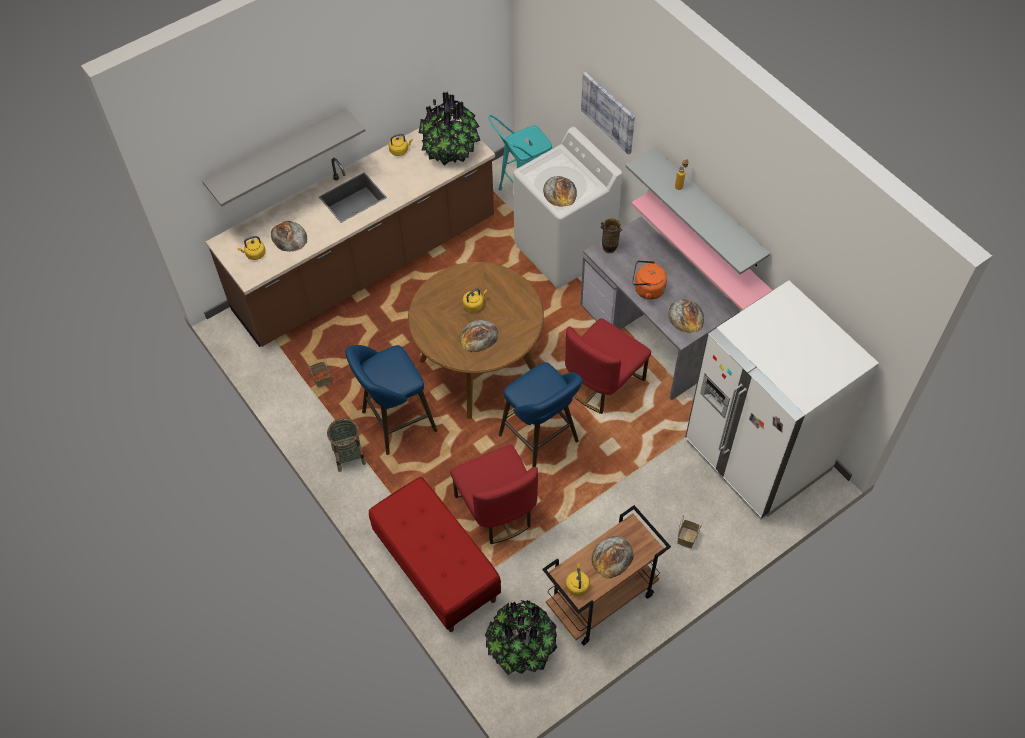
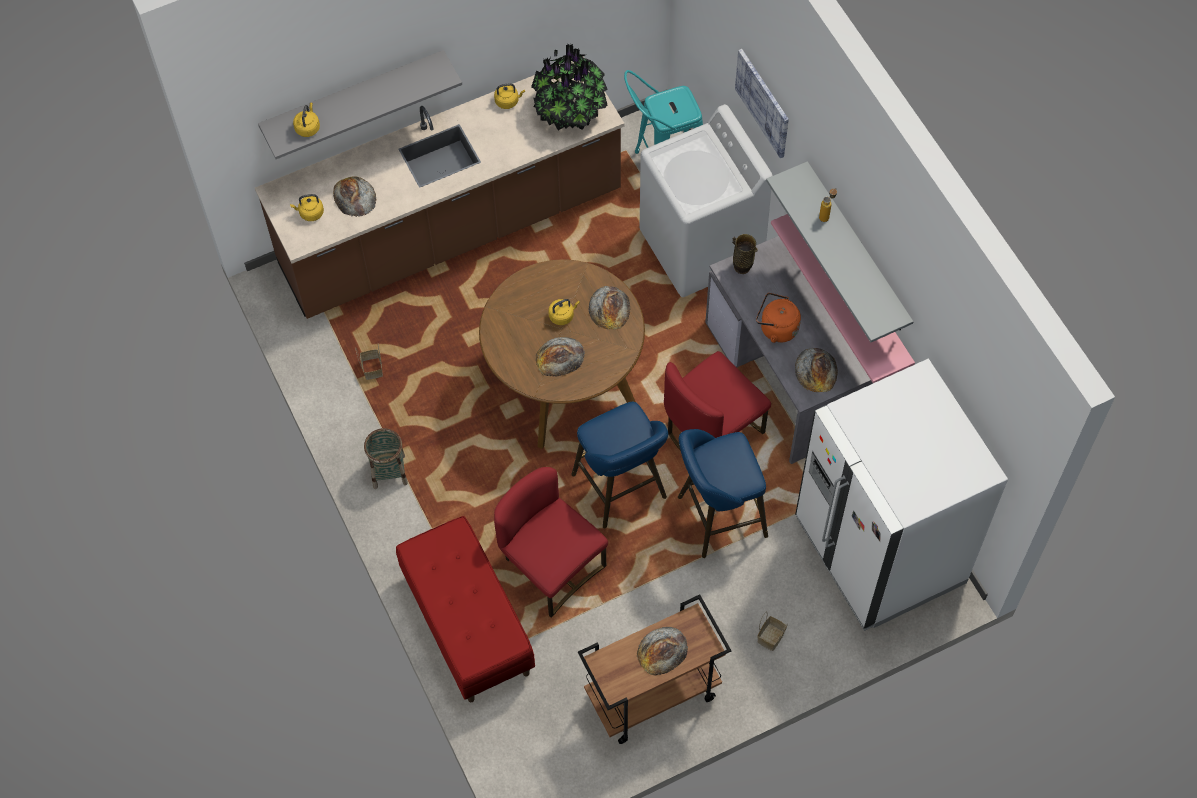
camera: 10 degrees right, 5 degrees up
(395, 423) = (450, 440): blue stool -> blue stool (717, 518)
(496, 510) = (551, 566): red chair -> red chair turned 150 degrees clockwise
(521, 649) = (547, 736): potted plant -> none
(560, 191) = (692, 187): bread -> bread (609, 308)
(577, 585) = (614, 677): yellow kettle -> yellow kettle (308, 127)

